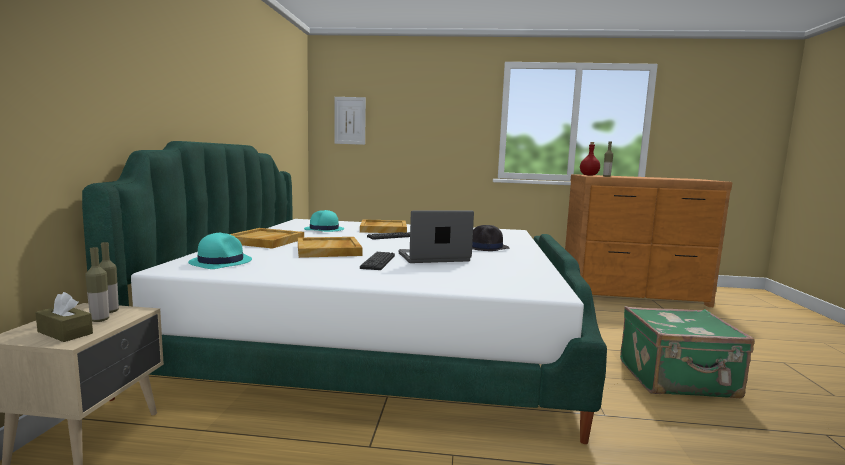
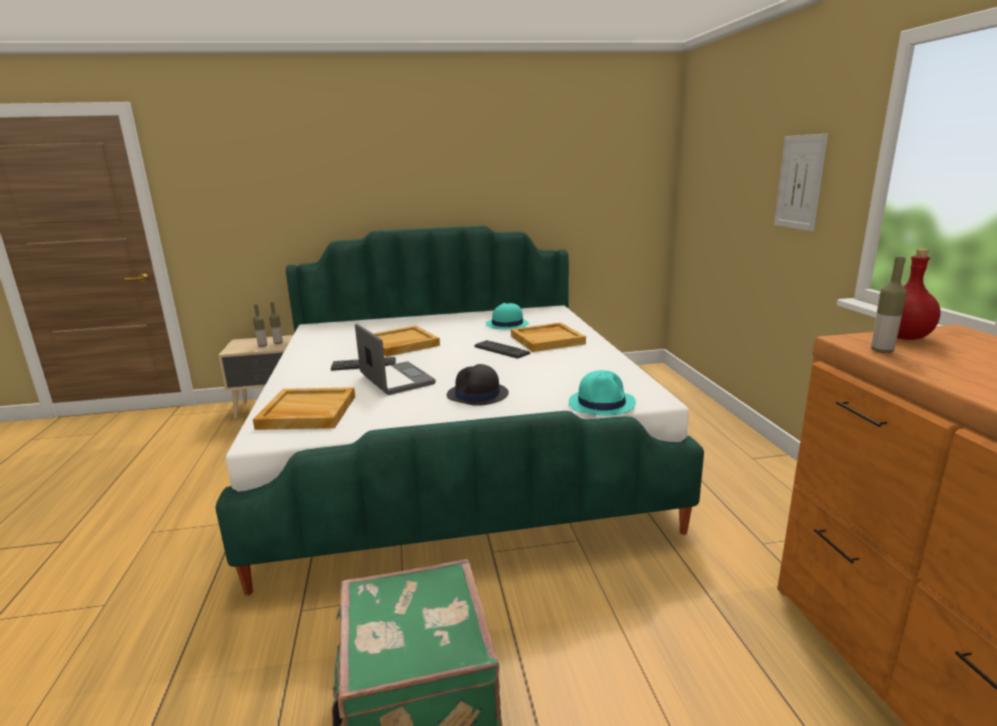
camera: 75 degrees right, 10 degrees up
(65, 332) = (242, 346): brown tissue box -> none
(221, 262) = (338, 330): turquoise hat -> turquoise hat (602, 403)
(265, 241) = (424, 322): beige tray -> beige tray (306, 412)
(350, 120) = (704, 175): picture -> picture (800, 182)

